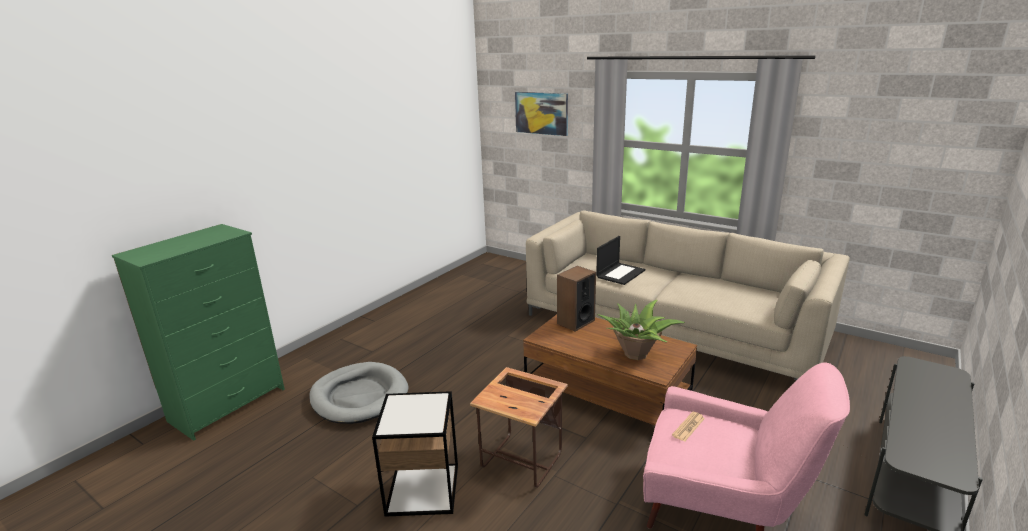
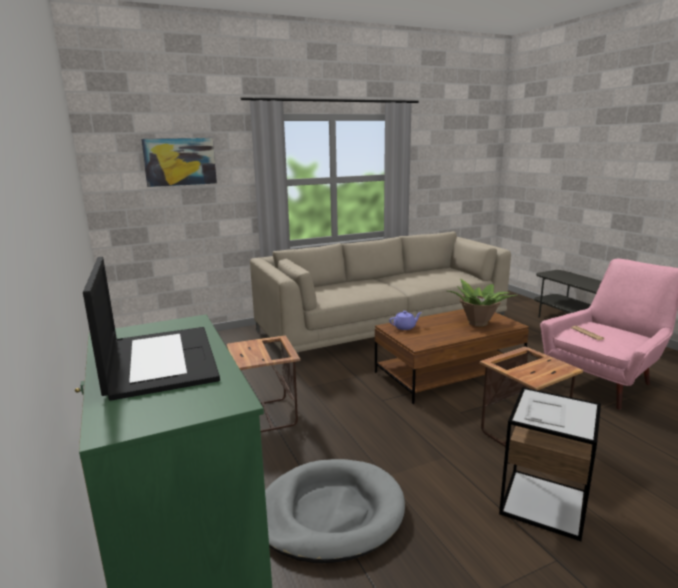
camera: 60 degrees left, 5 degrees down
(410, 408) = (546, 412): none -> picture frame
(450, 335) = (266, 416): none -> side table
(575, 322) = (405, 327): speaker -> purple teapot
(620, 273) = (357, 289): laptop -> laptop (159, 360)

